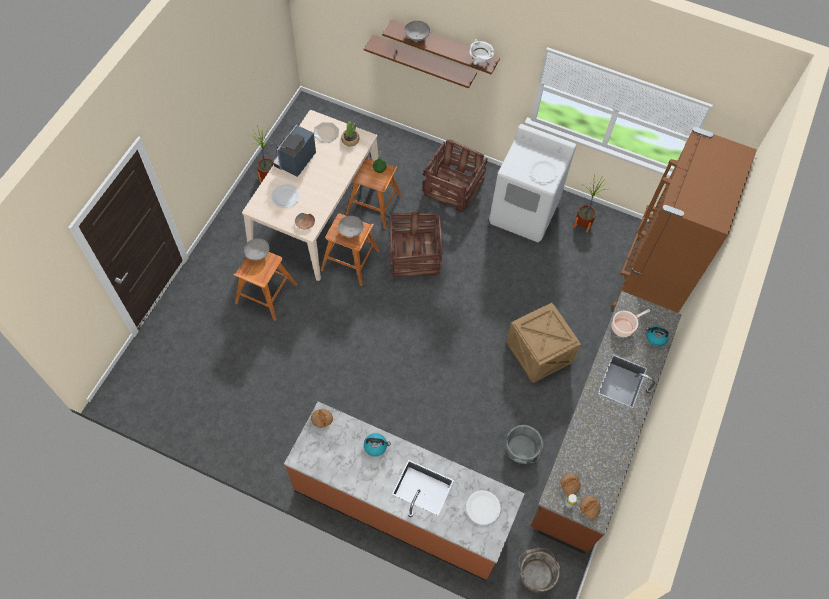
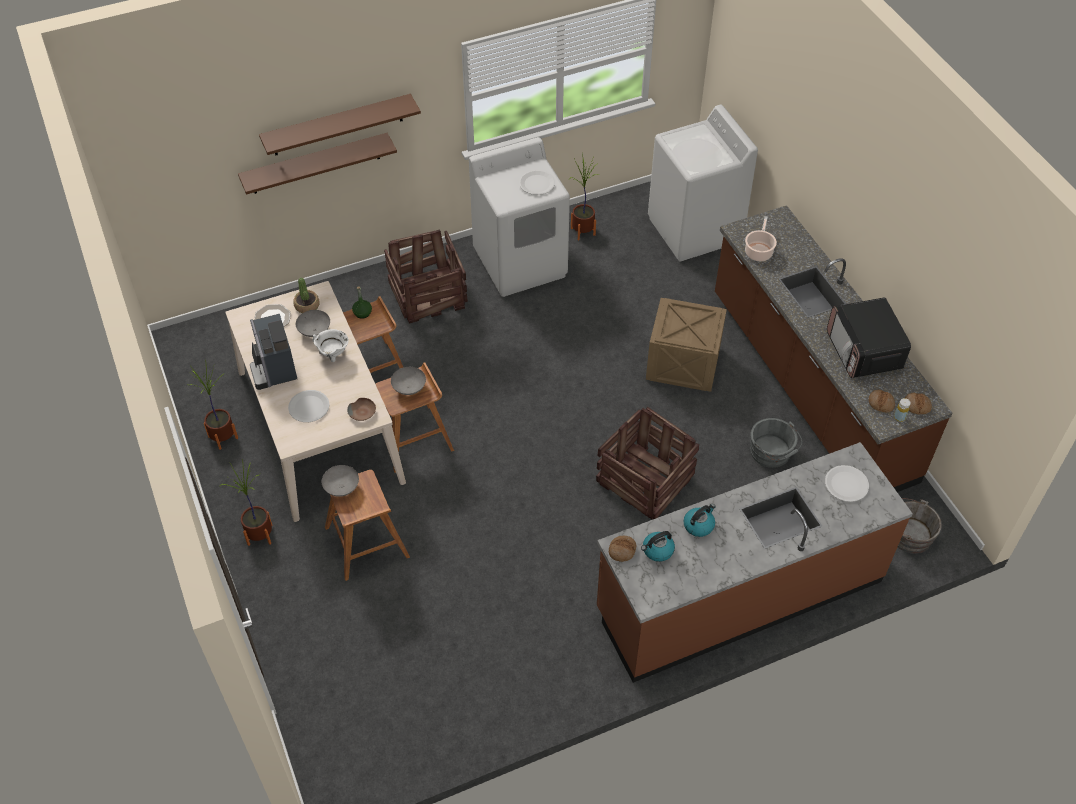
camera: 45 degrees left, 10 degrees down
(226, 243) = (259, 535): none -> potted plant
(414, 254) = (468, 380): crate -> crate (644, 480)
(417, 37) = (307, 131): grey bowl -> grey bowl (315, 330)
(480, 62) = (397, 109): white cooking pot -> white cooking pot (333, 355)
(602, 445) = (863, 351): none -> microwave
(650, 280) = (694, 230): brown fridge -> white washing machine
(655, 338) = (792, 239): kettle -> kettle (657, 551)

